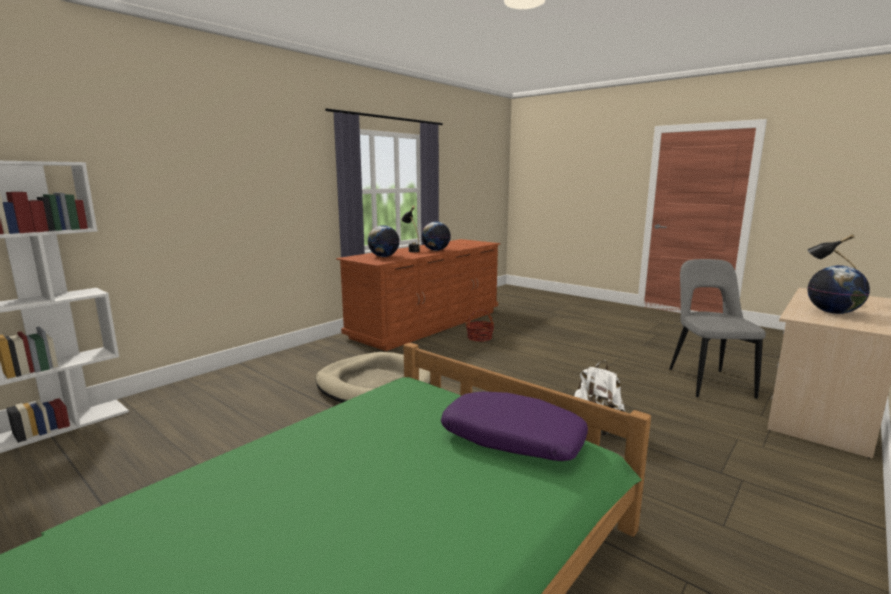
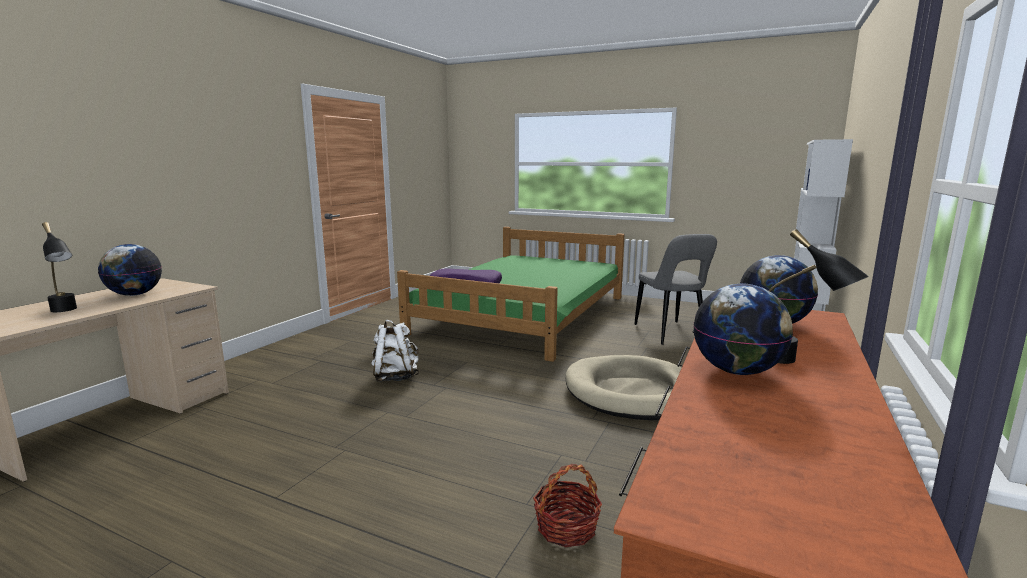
camera: 165 degrees right, 0 degrees up
(707, 382) = (191, 452): grey chair -> grey chair (671, 334)

